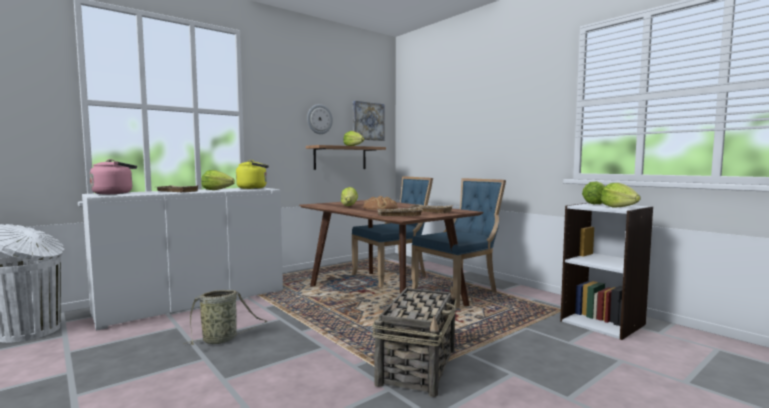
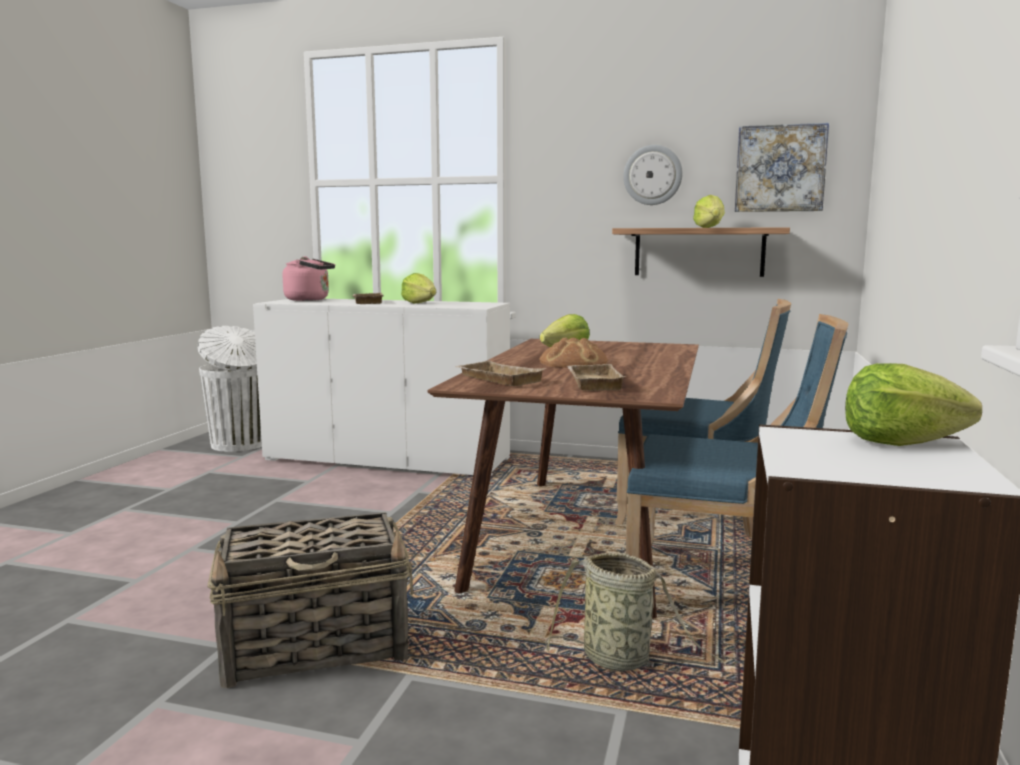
camera: 55 degrees right, 5 degrees up
(222, 339) = (294, 510): basket -> basket (621, 660)
(254, 188) = (477, 304): yellow kettle -> none
(618, 207) = (844, 465): lettuce -> none

